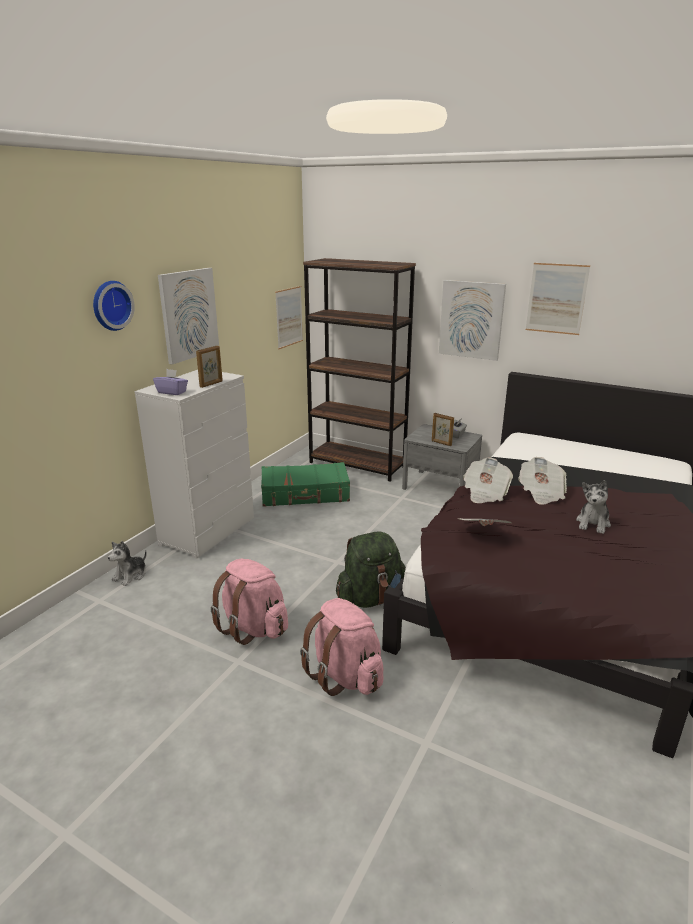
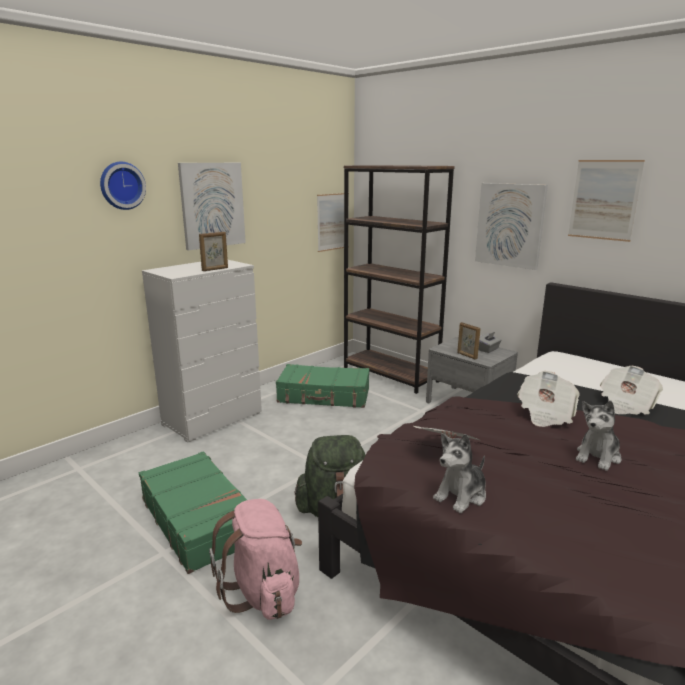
camera: 15 degrees right, 5 degrees down
(131, 575) = (120, 450): plush toy -> plush toy (461, 495)
(172, 392) = (172, 273): purple tissue box -> none
(253, 627) = (199, 519): pink backpack -> green suitcase
(485, 493) = (477, 406): newspaper -> newspaper (626, 405)

